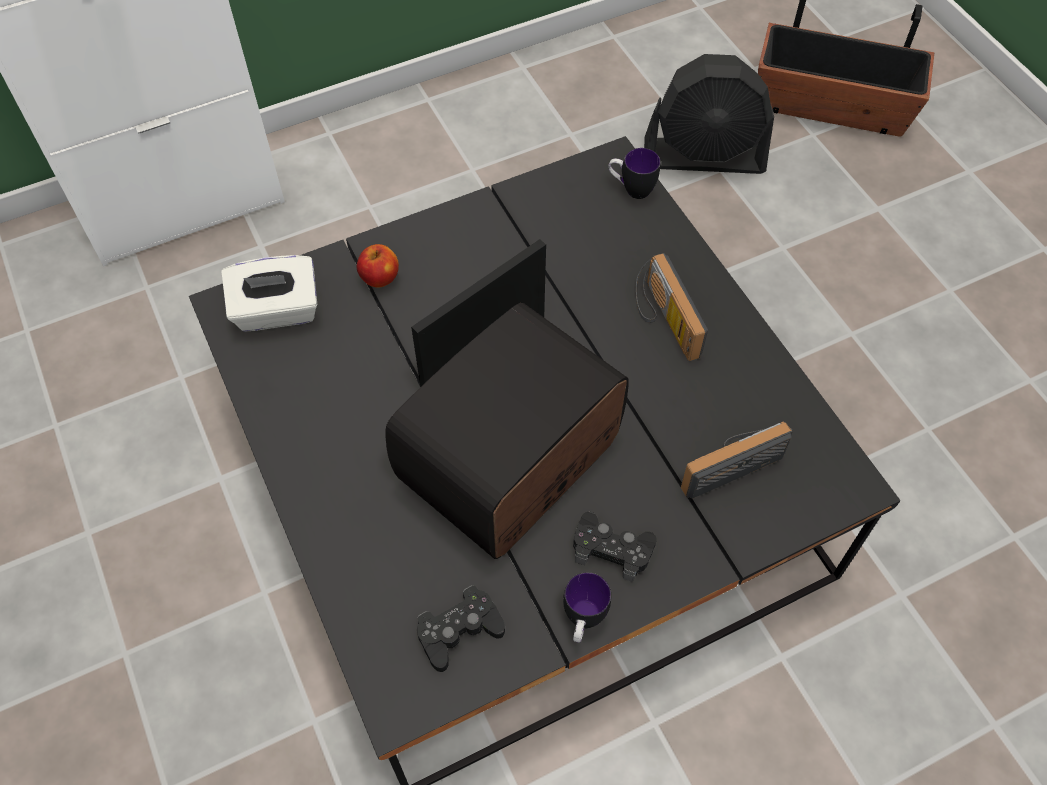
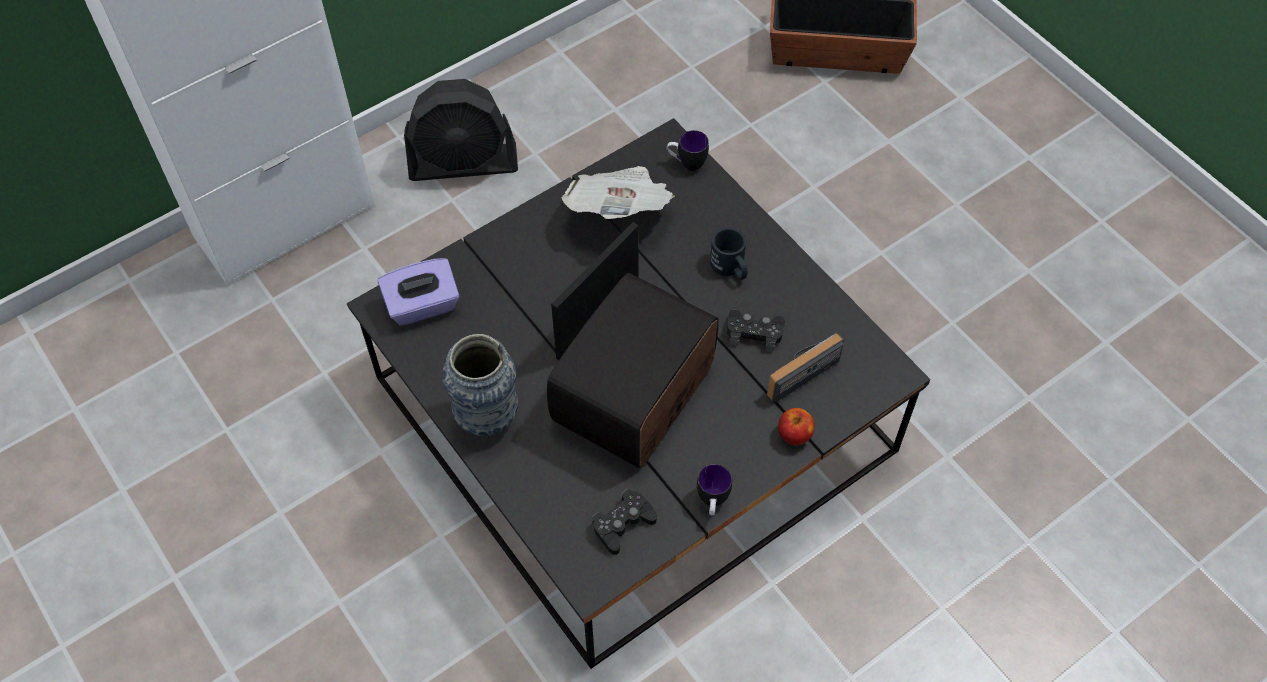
camera: 10 degrees left, 0 degrees up
(277, 312) = (423, 306): white tissue box -> purple tissue box
(319, 461) = (487, 417): none -> vase
(380, 278) = (499, 266): apple -> apple (794, 435)
(539, 232) = (619, 210): none -> newspaper
(612, 549) = (724, 448): black game controller -> black game controller (754, 333)
(662, 320) = (731, 268): radio -> black mug
(704, 157) = (735, 114): black fan -> black fan (463, 163)

